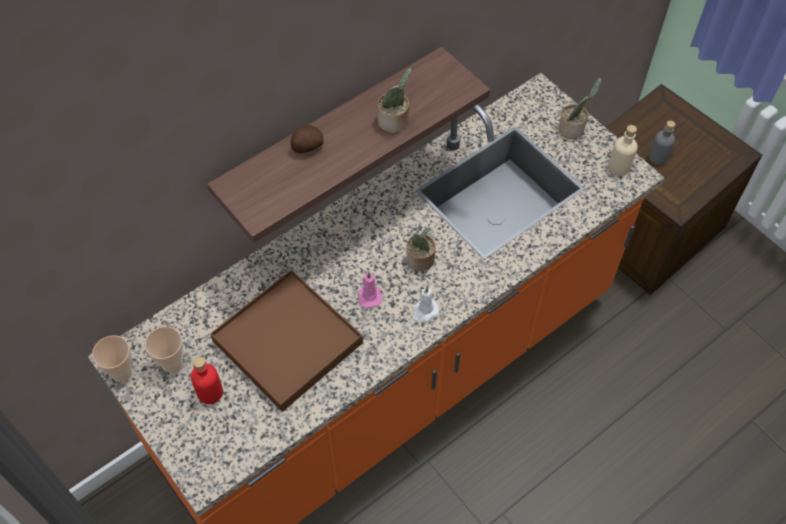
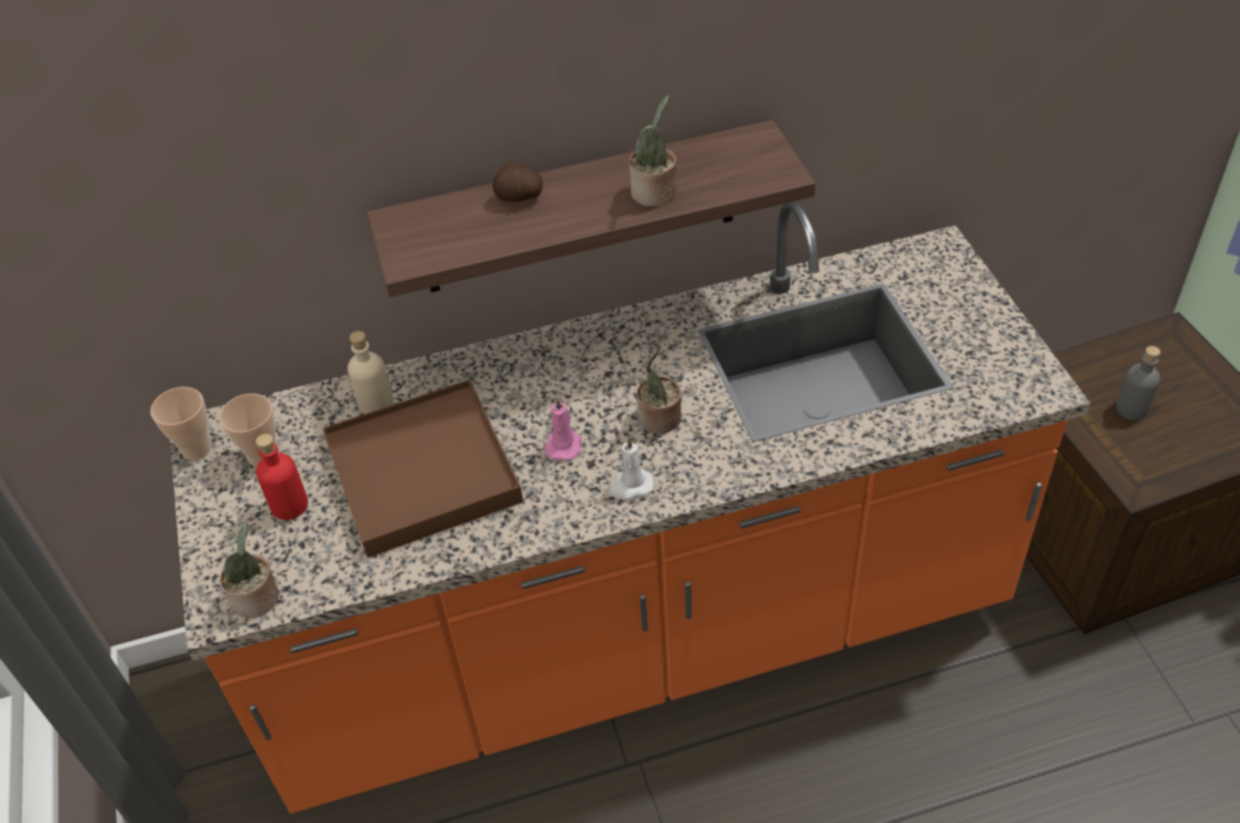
camera: 25 degrees right, 10 degrees down
(573, 129) = (971, 306): potted plant -> potted plant (258, 599)
(619, 167) = (1021, 372): beige bottle -> beige bottle (376, 403)

